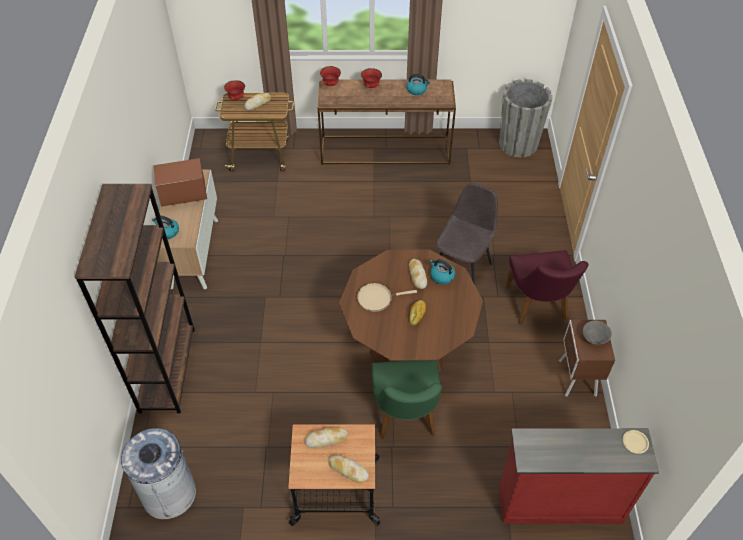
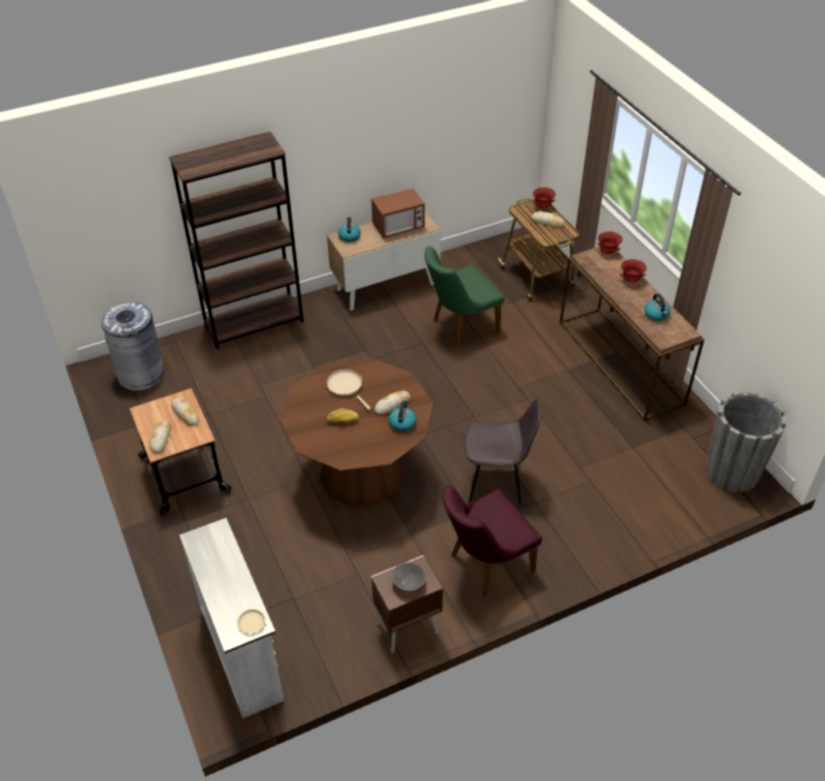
camera: 65 degrees right, 5 degrees down
(183, 194) = (398, 227): microwave -> microwave turned 105 degrees clockwise
(405, 419) = (282, 498): green chair -> green chair (460, 327)
(558, 502) = (243, 652): red dresser -> white dresser

